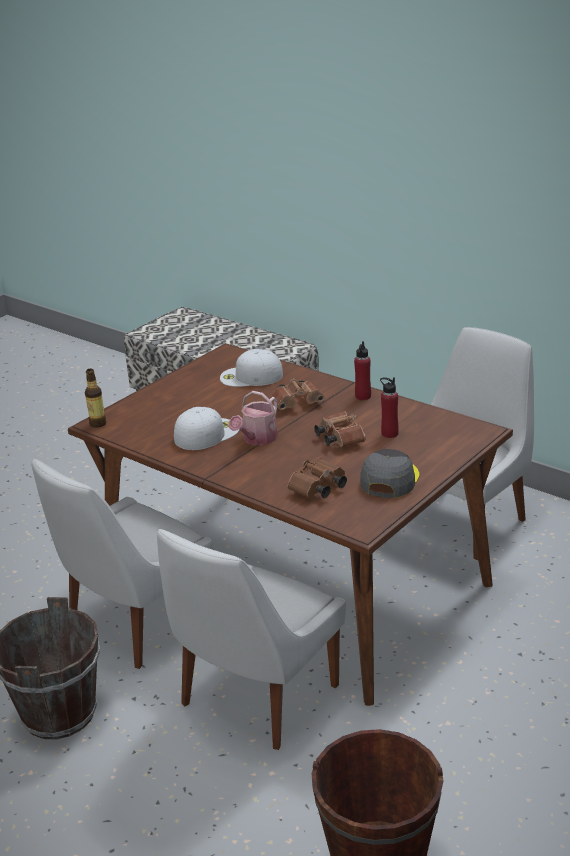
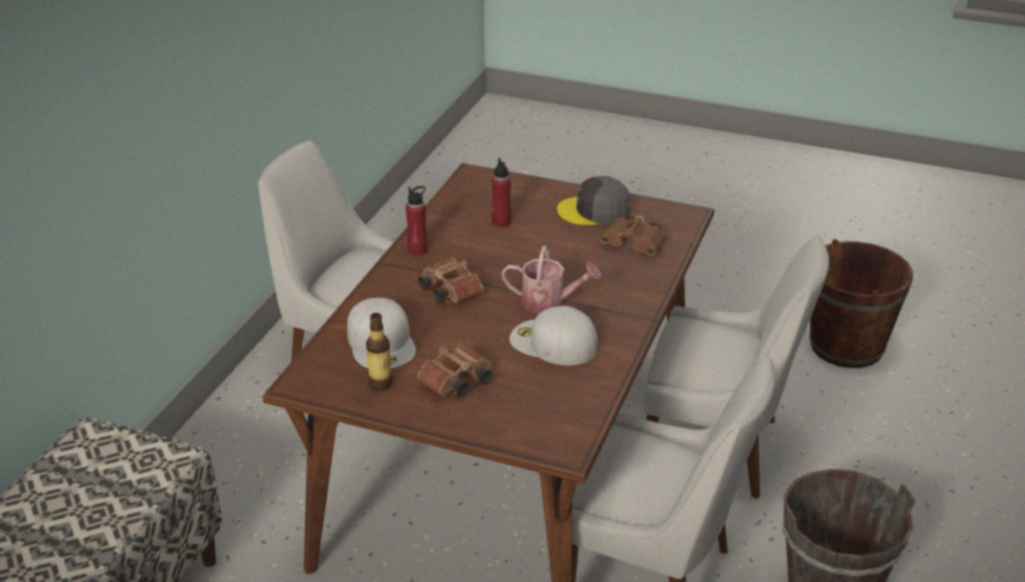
camera: 110 degrees left, 5 degrees up
(98, 424) = (565, 445): bottle -> bottle (380, 384)
(339, 438) = (525, 250): brown binoculars -> brown binoculars (456, 383)

